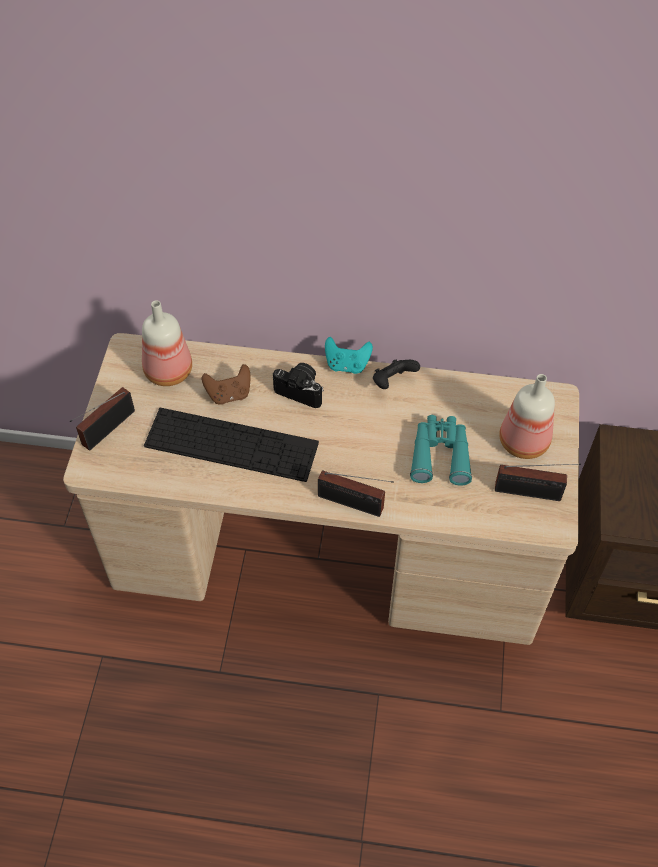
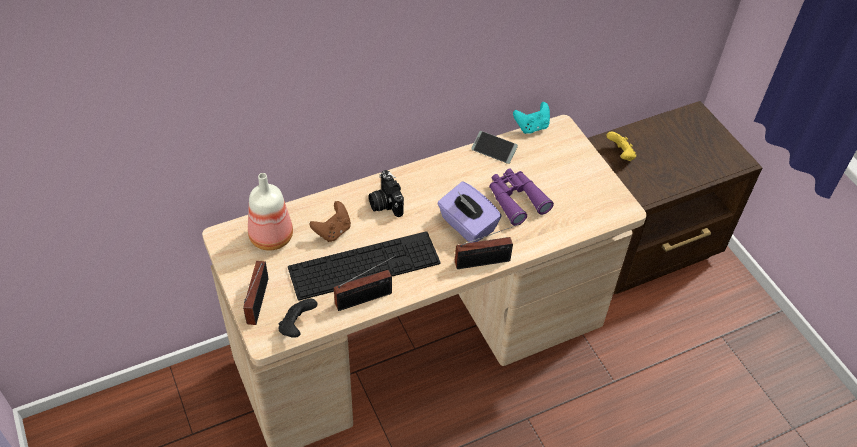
camera: 35 degrees left, 5 degrees down
(301, 390) = (385, 203): camera -> camera turned 105 degrees counterclockwise
(347, 365) = (403, 170): turquoise game controller -> turquoise game controller (531, 127)
(365, 456) = (467, 225): none -> purple tissue box
(392, 382) = (445, 167): black game controller -> black game controller (297, 326)
(440, 454) = (515, 199): turquoise binoculars -> purple binoculars
(460, 388) = (494, 150): none -> phone
(523, 440) = (561, 164): bottle -> none
(531, 493) = (593, 195): radio -> radio (367, 298)
(630, 463) = (620, 155): none -> yellow game controller

